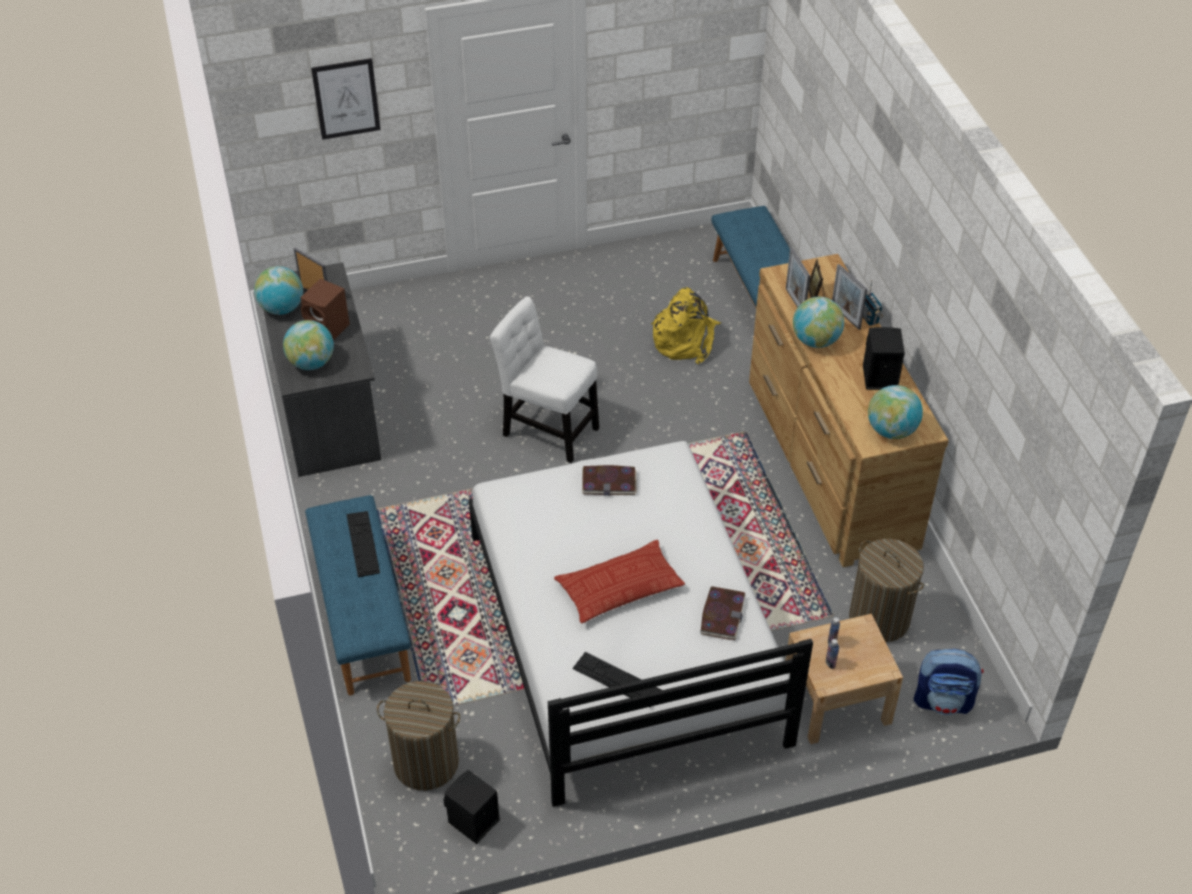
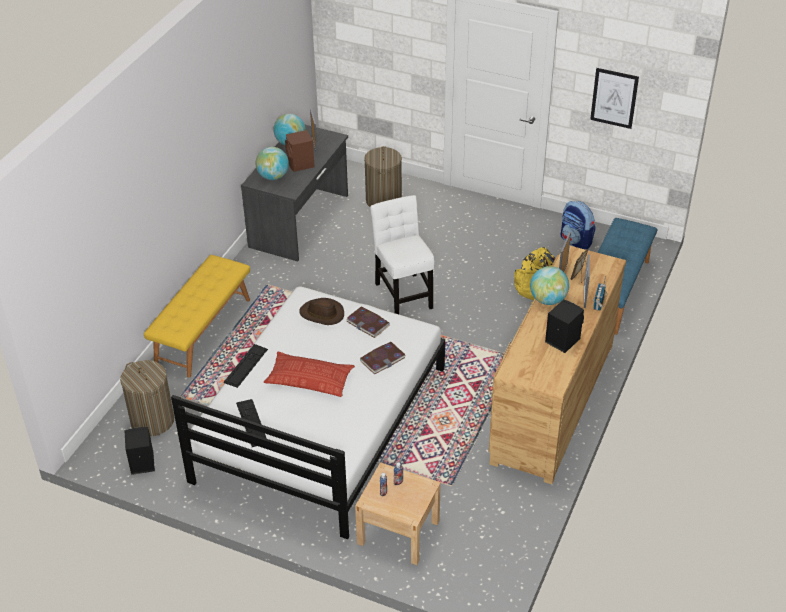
camera: 40 degrees right, 5 degrees down
(346, 98) = (391, 33): picture -> picture (614, 98)
(361, 614) = (202, 331): blue bench -> yellow bench
(363, 543) = (215, 285): keyboard -> keyboard (246, 365)
(545, 502) = (322, 314): none -> brown hat
(722, 615) = (347, 426): book -> book (382, 359)
(879, 618) = (478, 505): laundry basket -> laundry basket (383, 201)
(891, 430) = (532, 372): globe -> none
(943, 701) = (463, 574): backpack -> backpack (576, 241)

